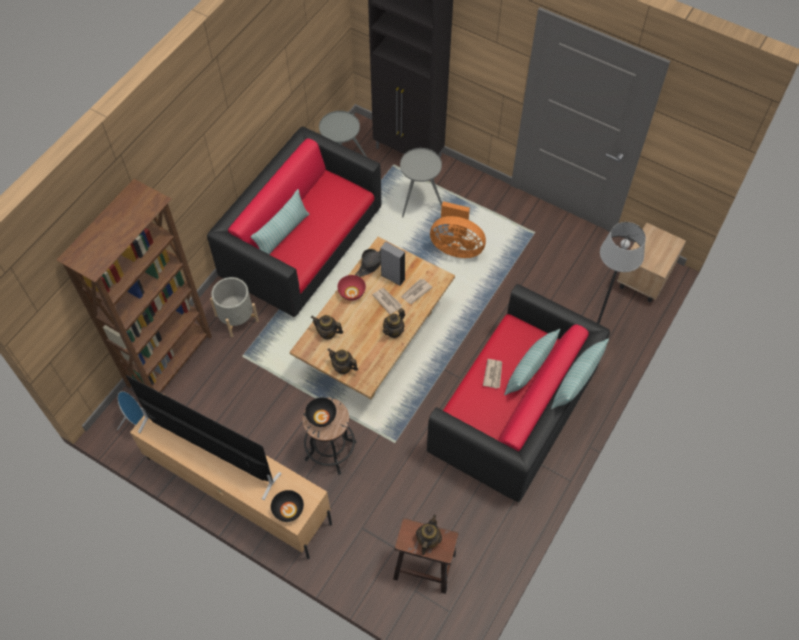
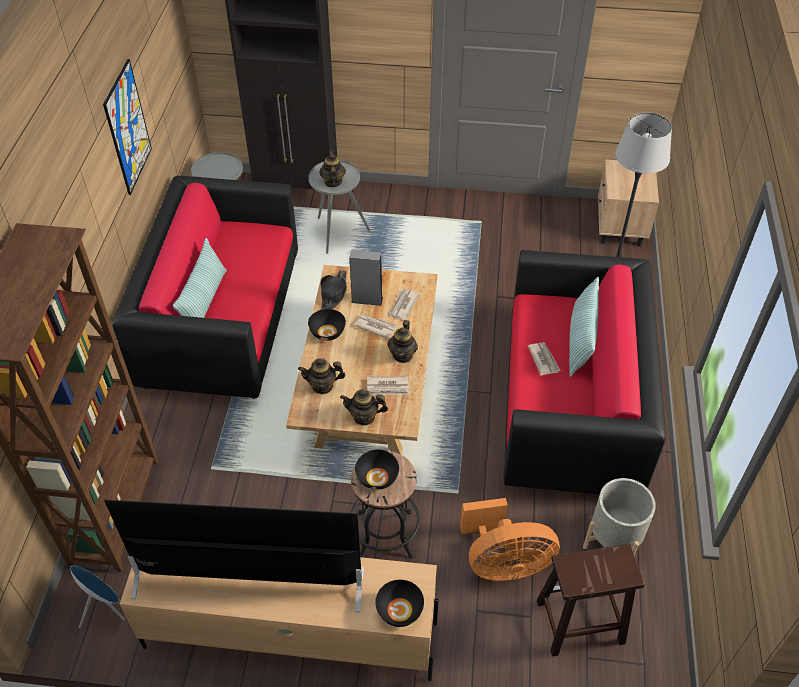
camera: 25 degrees left, 10 degrees down
(237, 318) = (181, 428): grey planter -> grey planter (614, 539)
(259, 99) = (128, 128): none -> picture
(352, 293) = (328, 332): red bowl -> black bowl
(370, 352) = (388, 387): none -> newspaper
(428, 540) = (599, 568): teapot -> teapot (333, 182)
(456, 247) = (405, 263): orange fan -> orange fan (504, 563)
(576, 382) = (653, 322): pillow -> none

